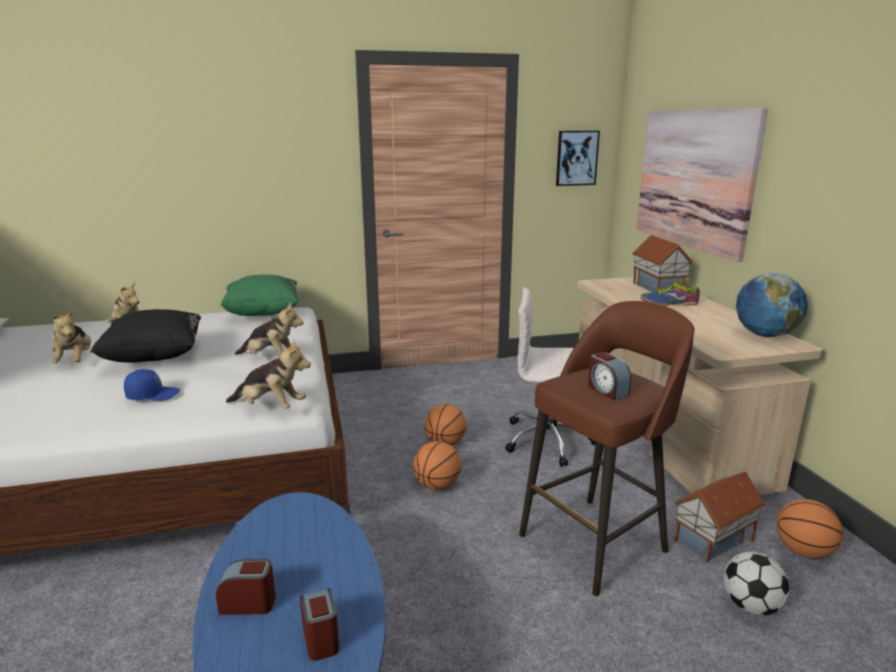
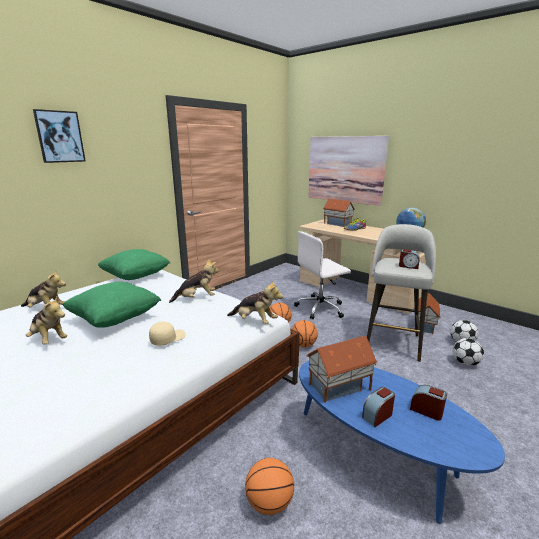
camera: 35 degrees left, 0 degrees up
(153, 395) = (167, 338): blue cap -> beige cap
(154, 358) = (115, 319): black pillow -> green pillow
(270, 407) = (255, 321): plush toy -> plush toy turned 45 degrees clockwise
(273, 544) = (340, 387): none -> toy house
(576, 158) = (272, 162): picture -> picture (60, 137)
(596, 541) = (392, 342): brown stool -> grey stool
(693, 644) = (465, 363): none -> football
(803, 551) = (450, 318): basketball -> basketball (269, 502)

